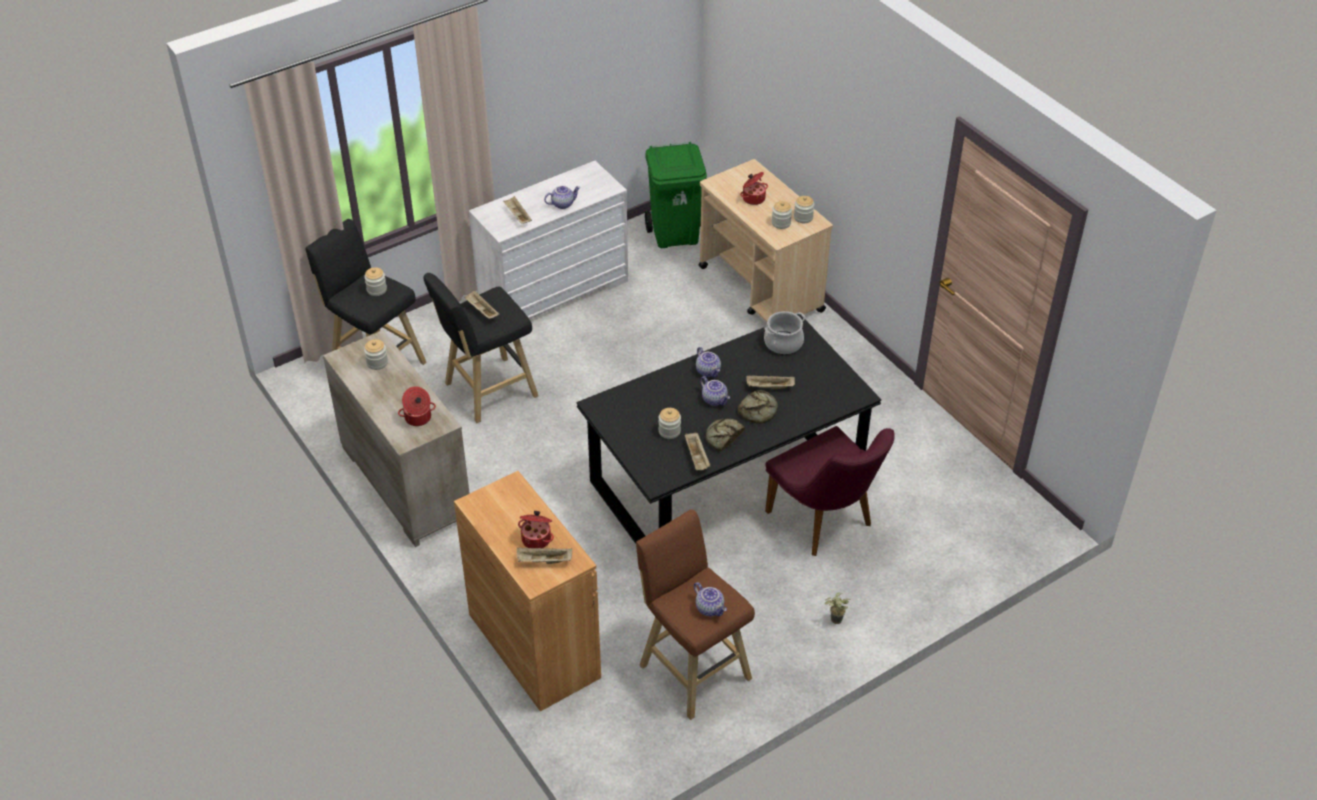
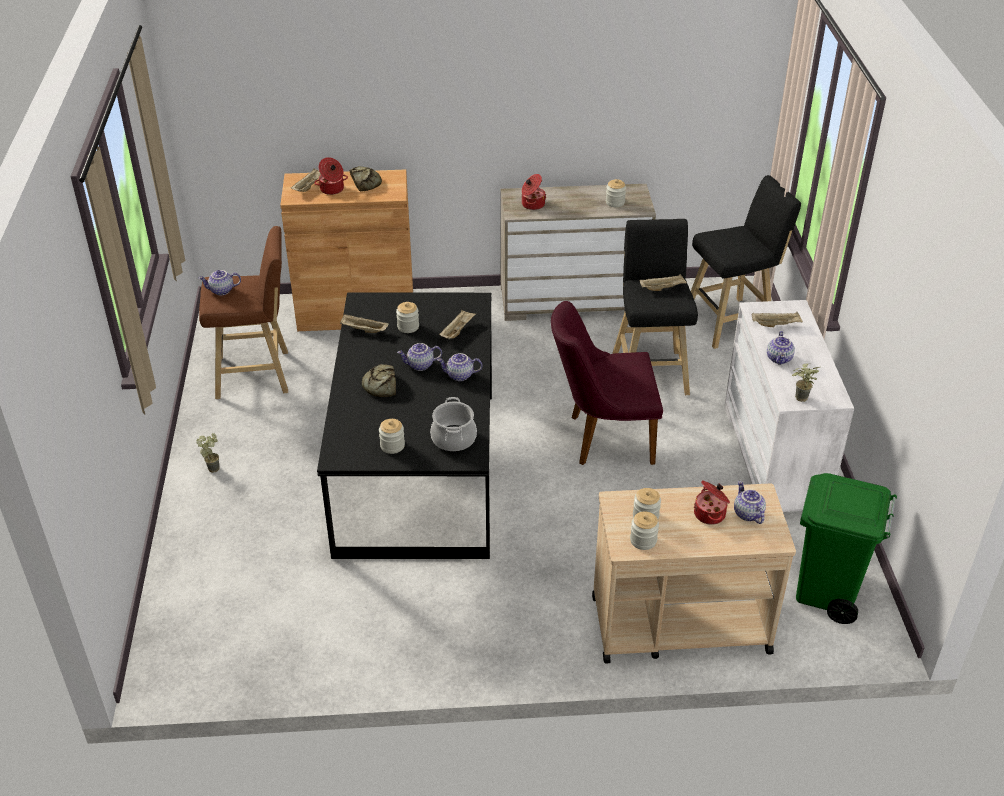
camera: 120 degrees right, 5 degrees down
(376, 290) = (734, 244): jar -> jar (392, 446)
(606, 184) = (799, 400): none -> potted plant
(723, 437) = (371, 353): bread -> bread (365, 182)
(739, 184) = (747, 514): none -> teapot
(769, 387) = (403, 404): beige tray -> beige tray (457, 331)
(826, 523) = (313, 512): purple chair -> purple chair (602, 438)

